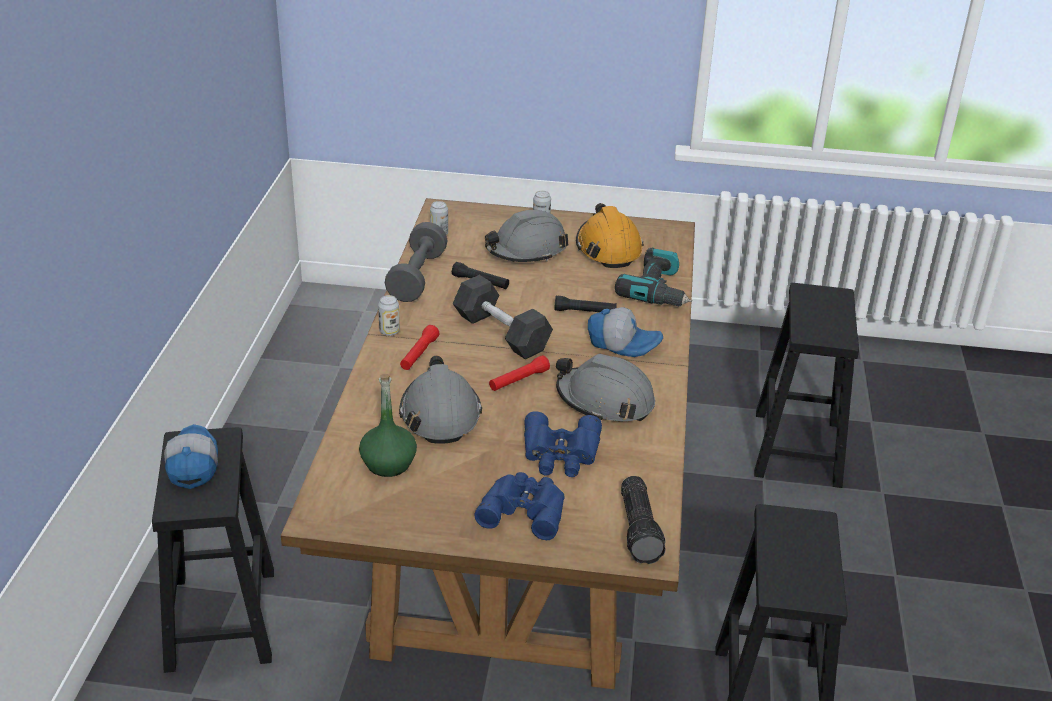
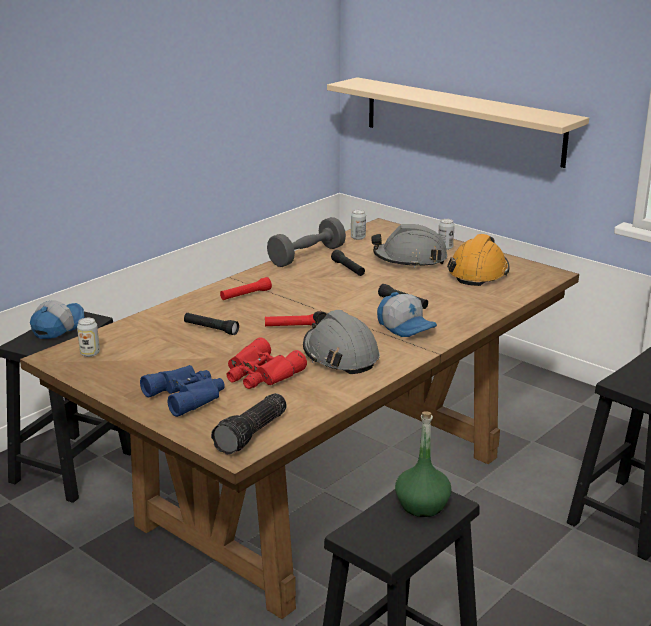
camera: 35 degrees right, 10 degrees down
(388, 463) = (137, 344): green bottle -> green bottle (422, 505)
(389, 331) = (244, 279): can -> can (90, 353)
(440, 414) = (211, 329): grey hard hat -> black flashlight
(468, 56) = (462, 120): none -> beige shelf
(501, 333) = (321, 299): grey dumbbell -> none
(560, 454) = (260, 374): blue binoculars -> red binoculars
(658, 290) = (483, 305): power drill -> none

